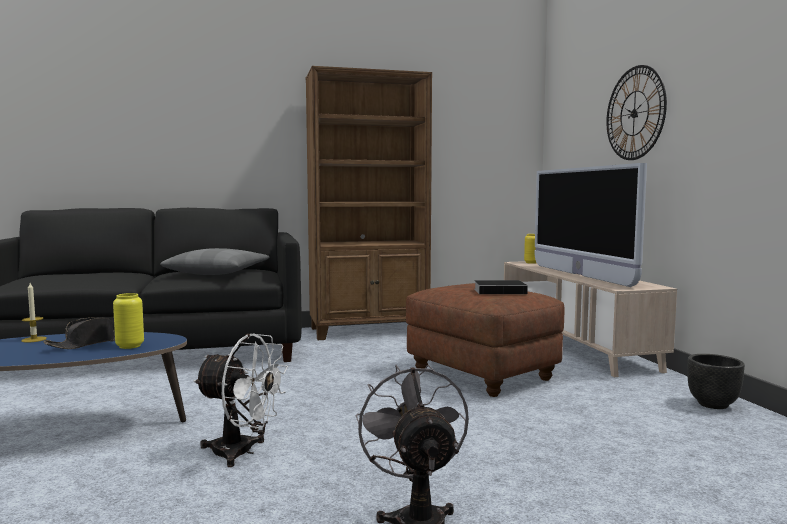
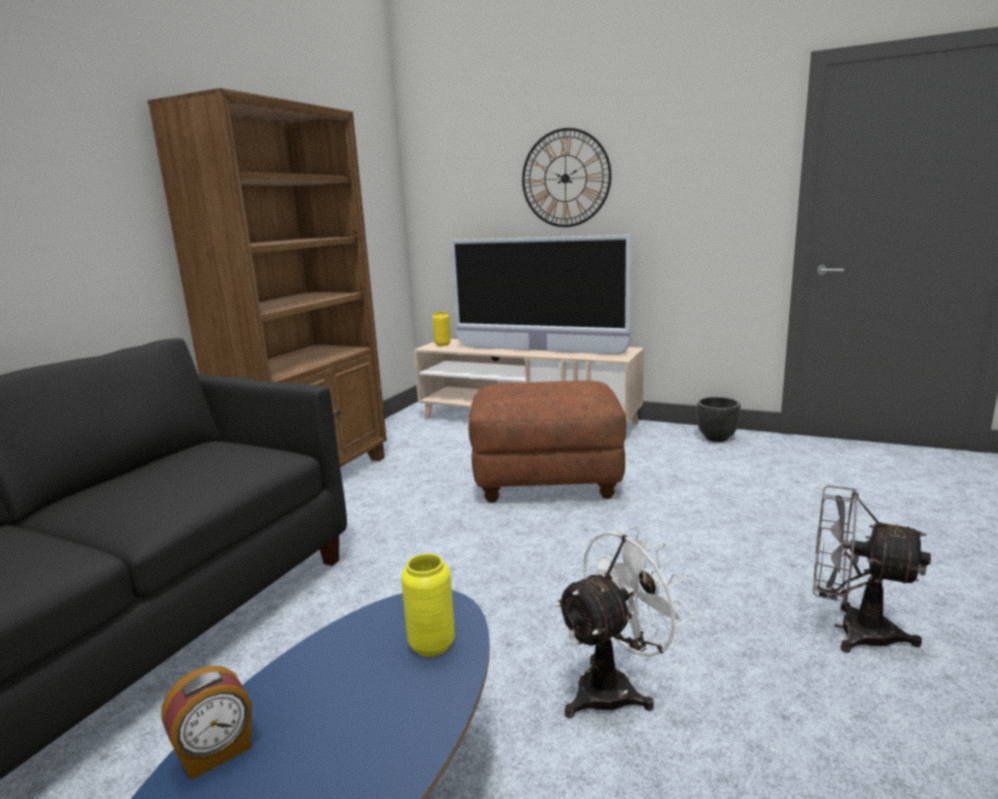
camera: 50 degrees left, 10 degrees up
(34, 339) = (216, 753): candle -> alarm clock
(91, 343) = (355, 682): black hat -> none
(218, 272) = (184, 472): grey pillow -> none
(501, 291) = (567, 387): book -> none

